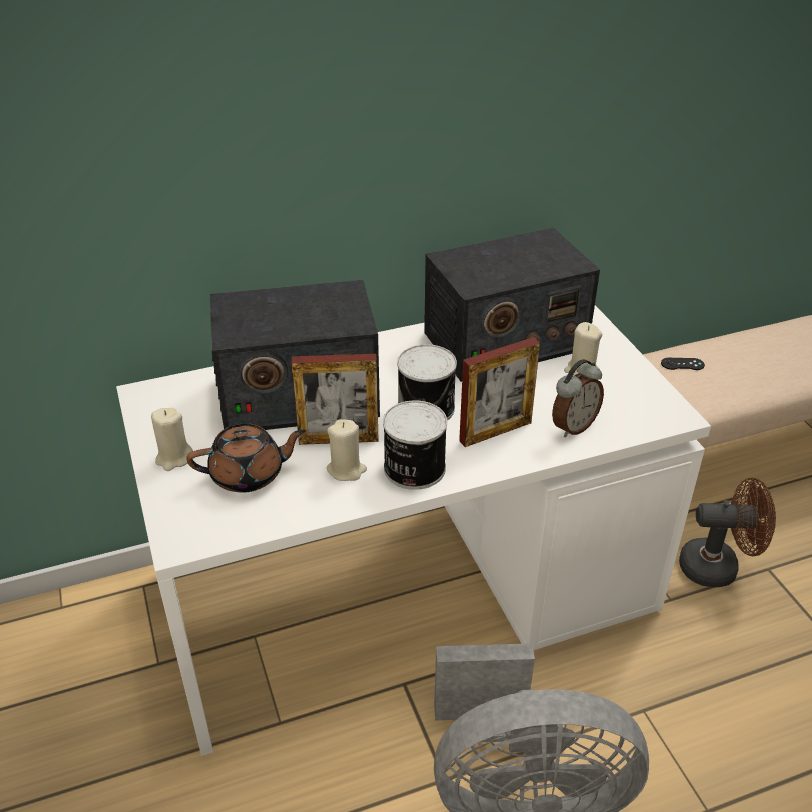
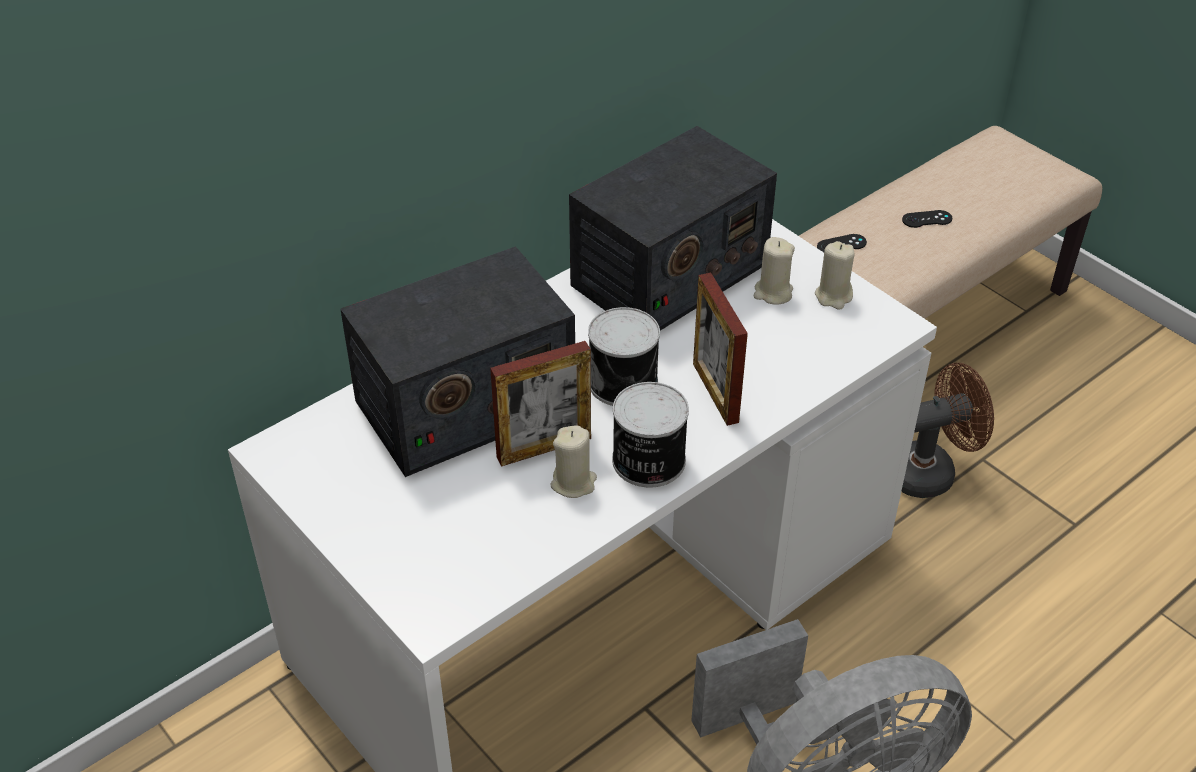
camera: 20 degrees left, 5 degrees up
(174, 458) = (361, 523): beige candle -> beige candle (833, 296)
(249, 474) = (464, 519): brown teapot -> none
(495, 432) = (715, 392): picture frame -> picture frame turned 120 degrees clockwise
(573, 426) = (795, 364): alarm clock -> none
(764, 360) = (927, 219): none -> black game controller

